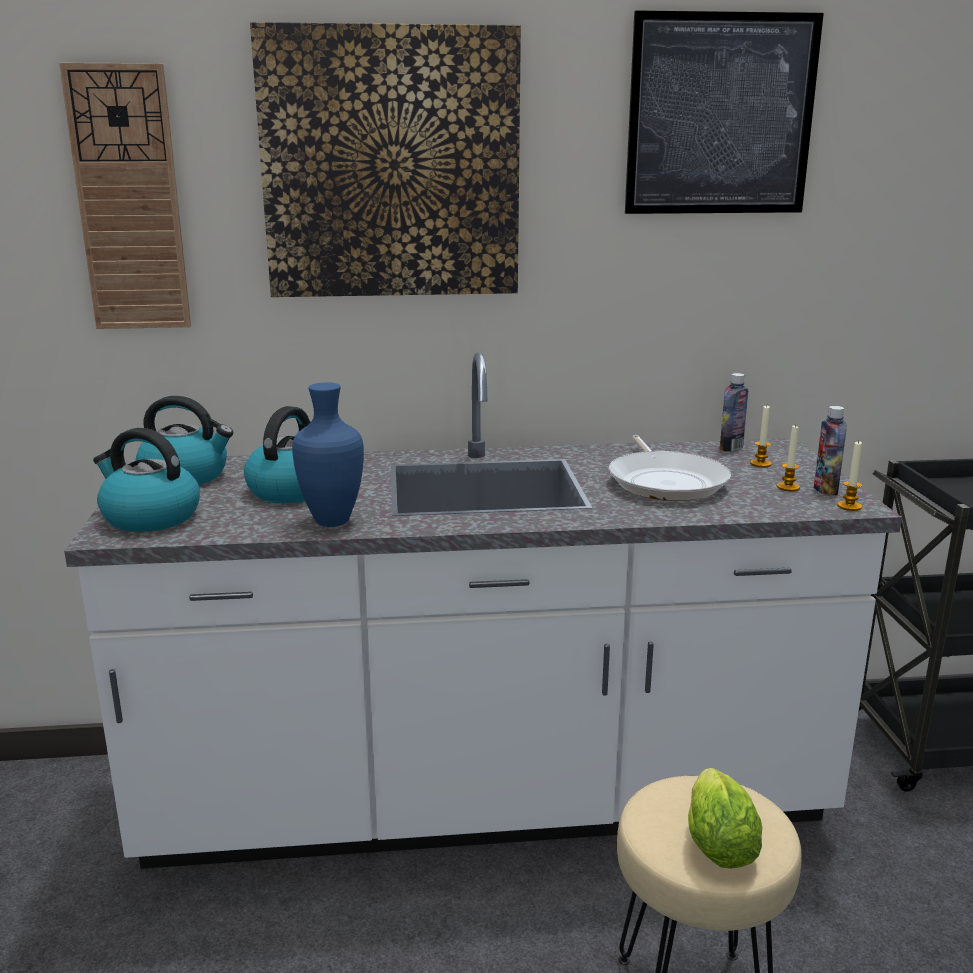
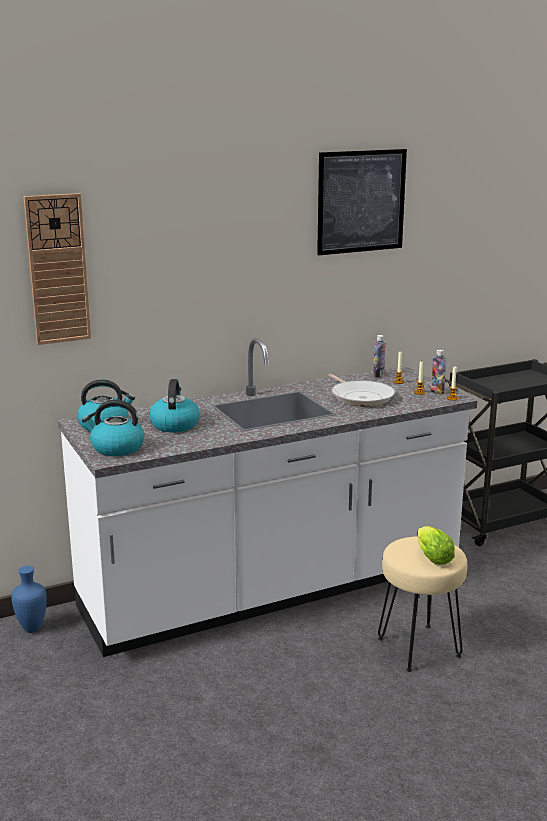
camera: 20 degrees left, 0 degrees up
(332, 521) = (215, 437): blue vase -> blue vase (31, 628)
(391, 165) = (199, 239): picture -> none

